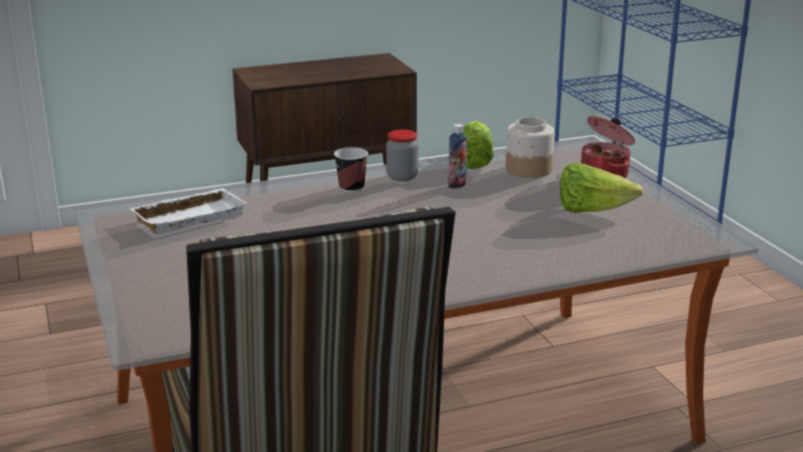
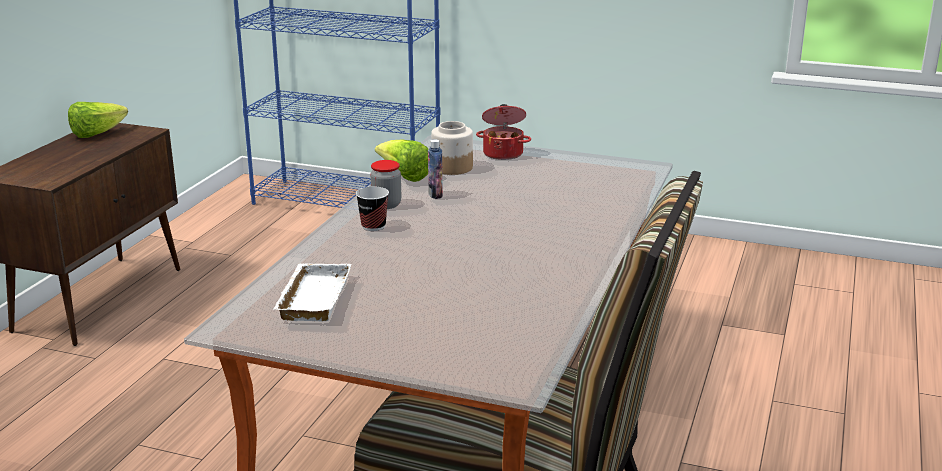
camera: 50 degrees left, 0 degrees up
(591, 211) = (552, 178): lettuce -> lettuce (97, 134)

